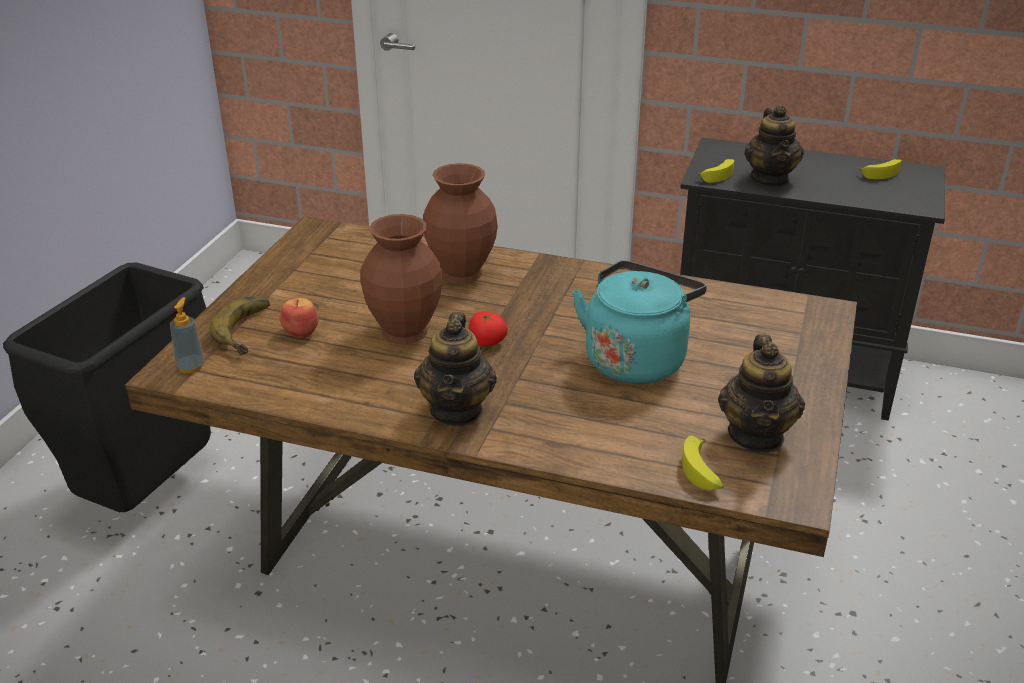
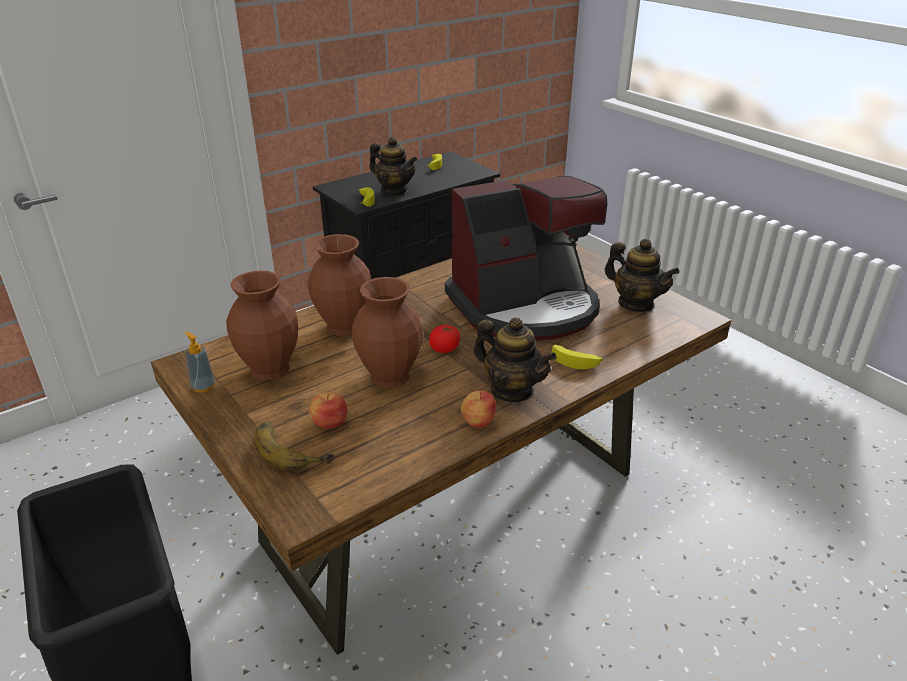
camera: 55 degrees left, 0 degrees up
(190, 367) = (308, 499): soap dispenser -> soap dispenser (203, 386)
(349, 268) = (268, 368): none -> brown vase
(382, 409) = (478, 421): none -> apple
(636, 359) = (525, 307): turquoise kettle -> coffee machine
(702, 472) = (654, 333): banana -> banana (576, 361)

